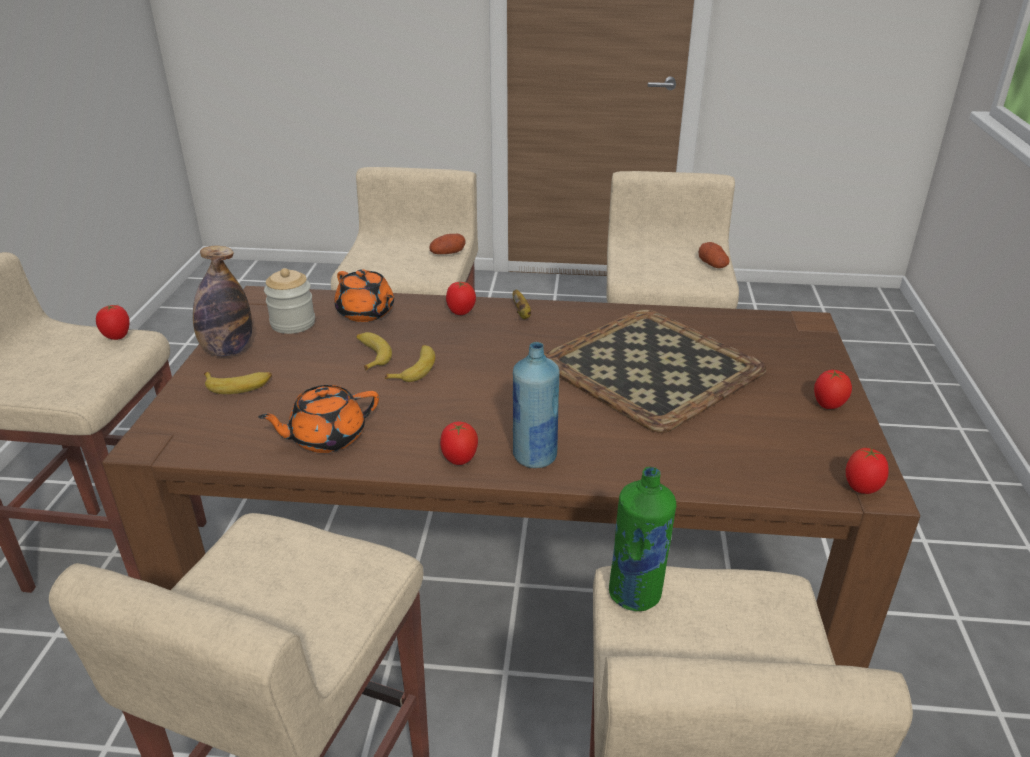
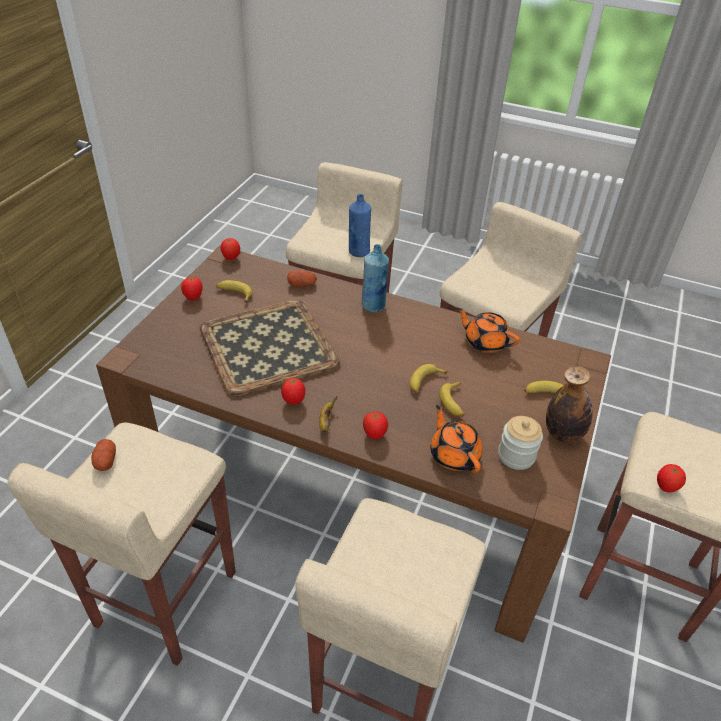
camera: 165 degrees left, 10 degrees up
(326, 437) = (485, 342): orange teapot -> orange teapot turned 135 degrees counterclockwise
(447, 253) = (354, 557): potato -> potato (302, 284)
(459, 460) = (413, 312): tomato -> tomato (294, 401)
(636, 594) = (358, 252): green bottle -> blue bottle
(776, 426) = (234, 293): none -> banana

